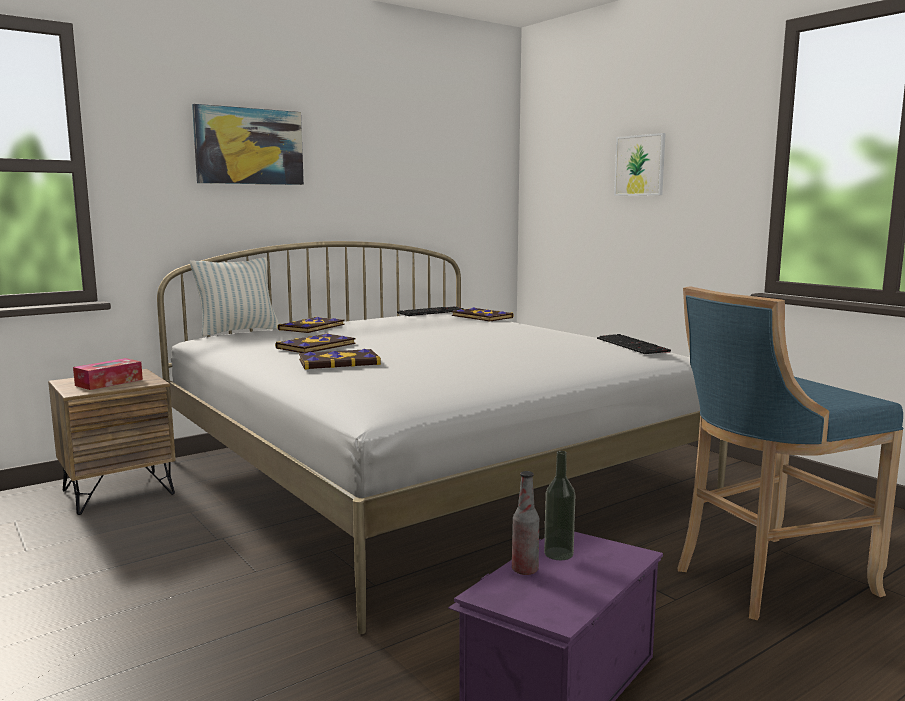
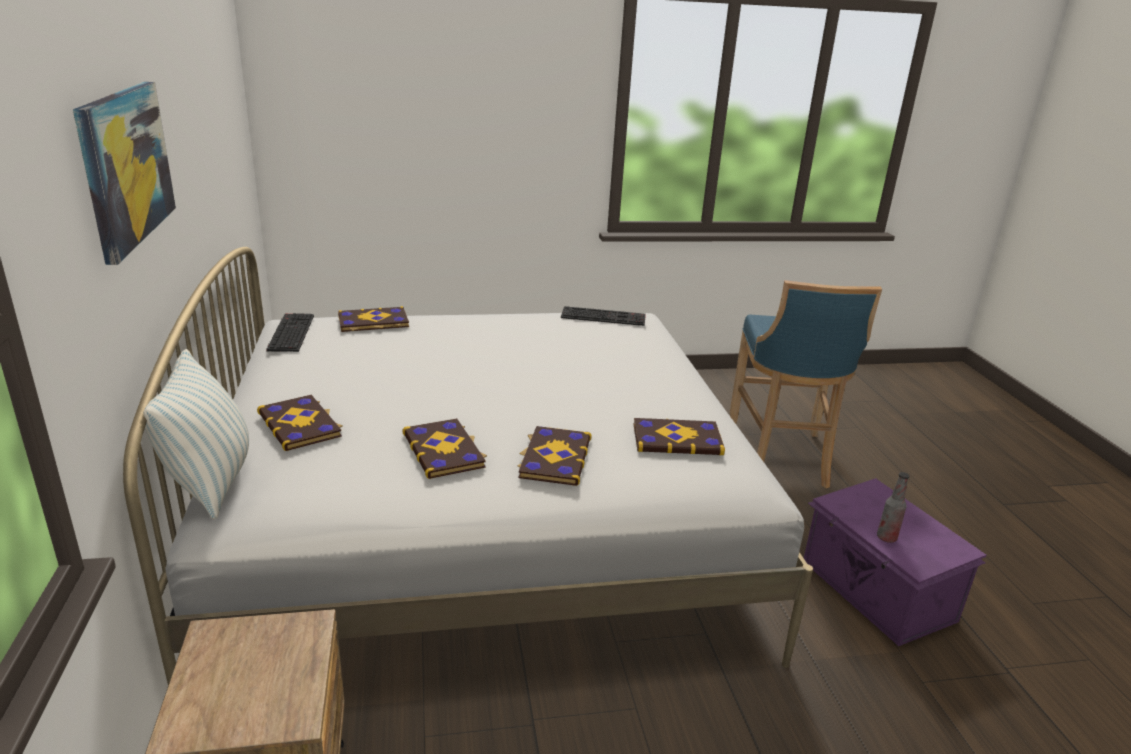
camera: 65 degrees left, 15 degrees up
(109, 382) = (260, 673): tissue box -> none
(419, 380) = (677, 439): none -> book
(558, 553) = (863, 515): bottle -> none
(640, 165) = (461, 109): picture -> none

